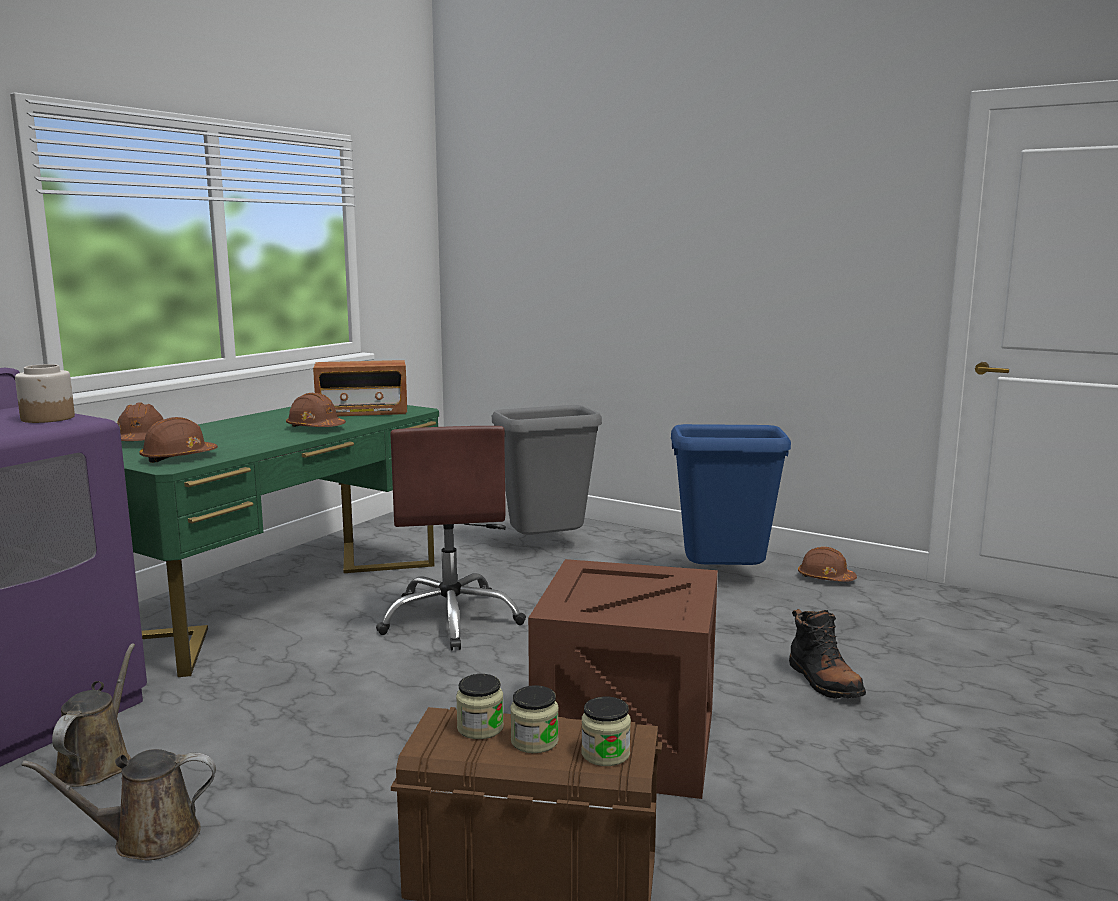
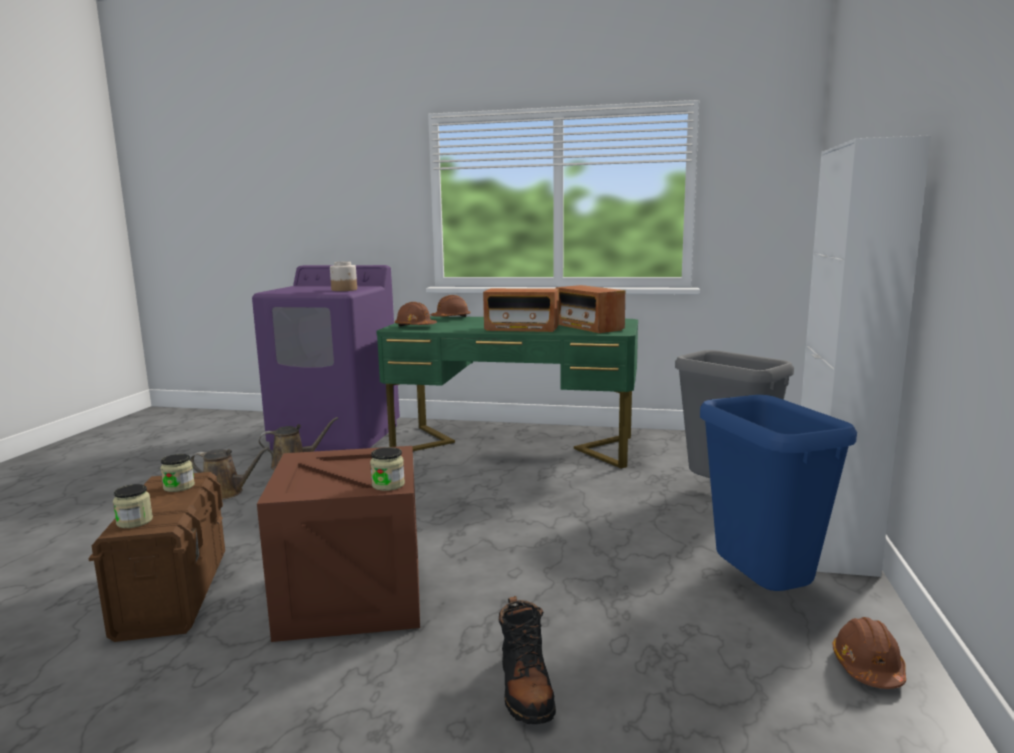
camera: 70 degrees right, 0 degrees up
(147, 838) = (226, 493): brown watering can -> brown watering can turned 135 degrees clockwise
(315, 428) = (521, 329): brown hard hat -> radio
(451, 619) = (525, 495): brown office chair -> none
(534, 741) = (157, 501): jar -> jar (388, 485)
(665, 541) = (832, 544): none -> white cabinet
(823, 681) = (525, 689): black boot -> black boot turned 60 degrees counterclockwise

